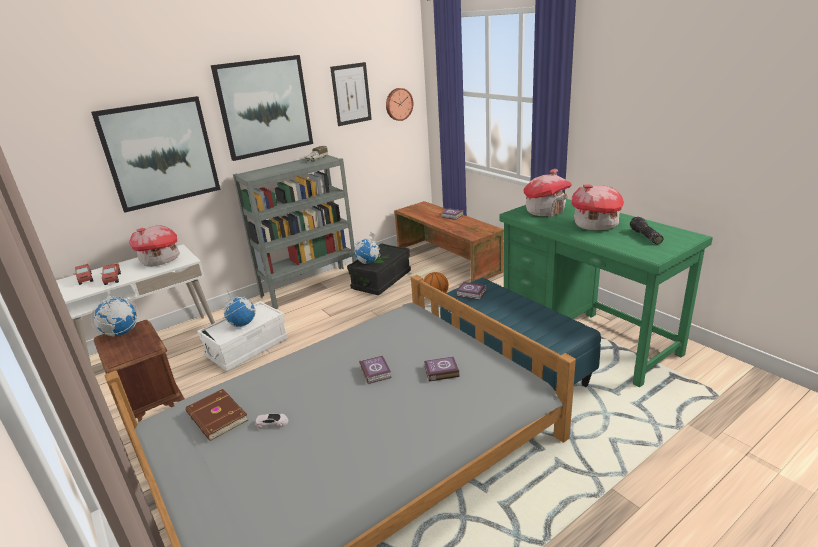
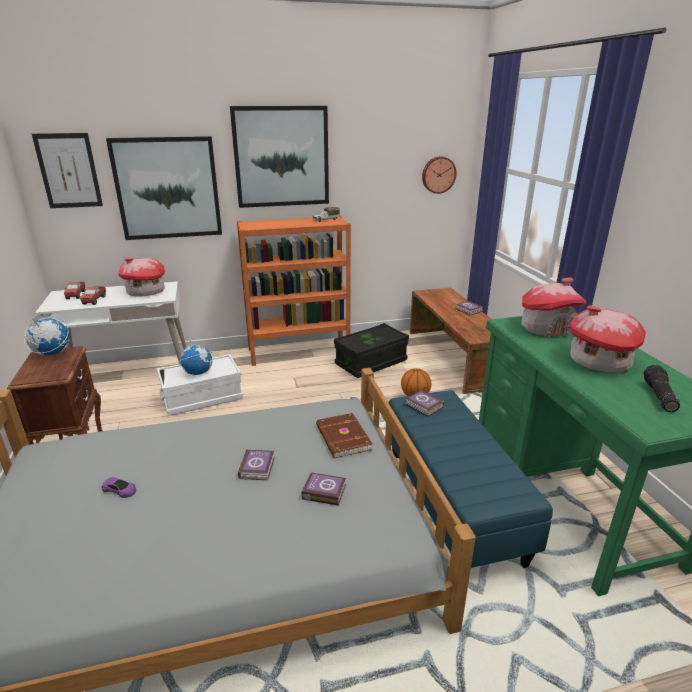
camera: 20 degrees right, 0 degrees up
(216, 417) = (81, 464): brown book -> brown book (342, 438)
(272, 423) = (120, 490): white toy car -> purple toy car
(310, 287) = (299, 351): grey bookcase -> orange bookcase
(351, 94) = (382, 156): picture -> picture (68, 171)
(368, 262) = (357, 340): globe -> none

